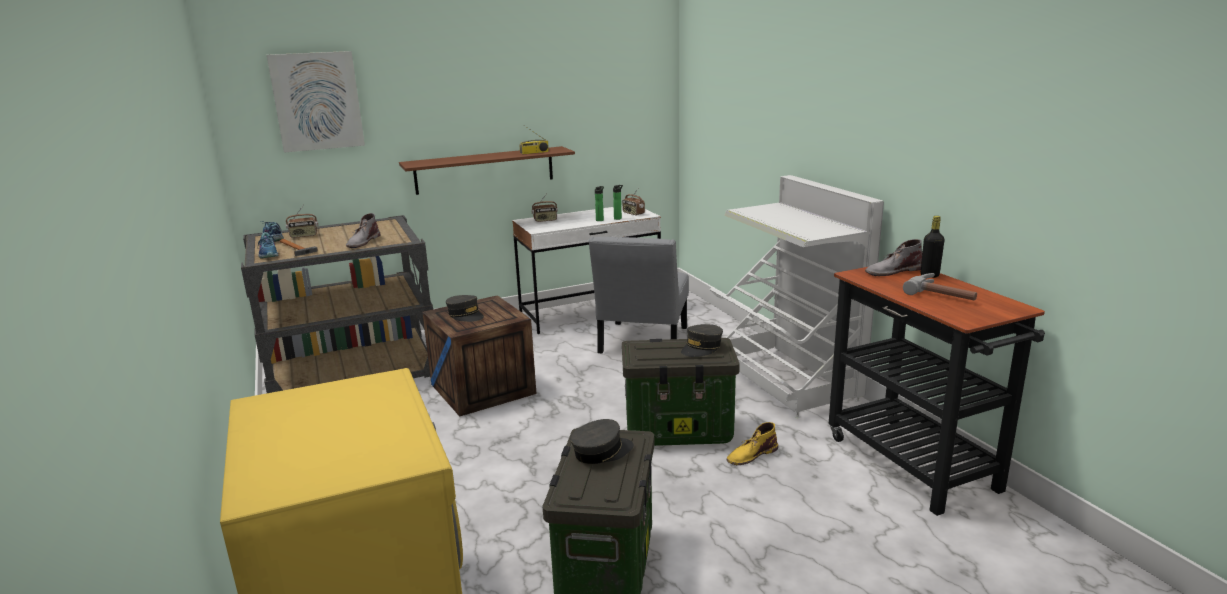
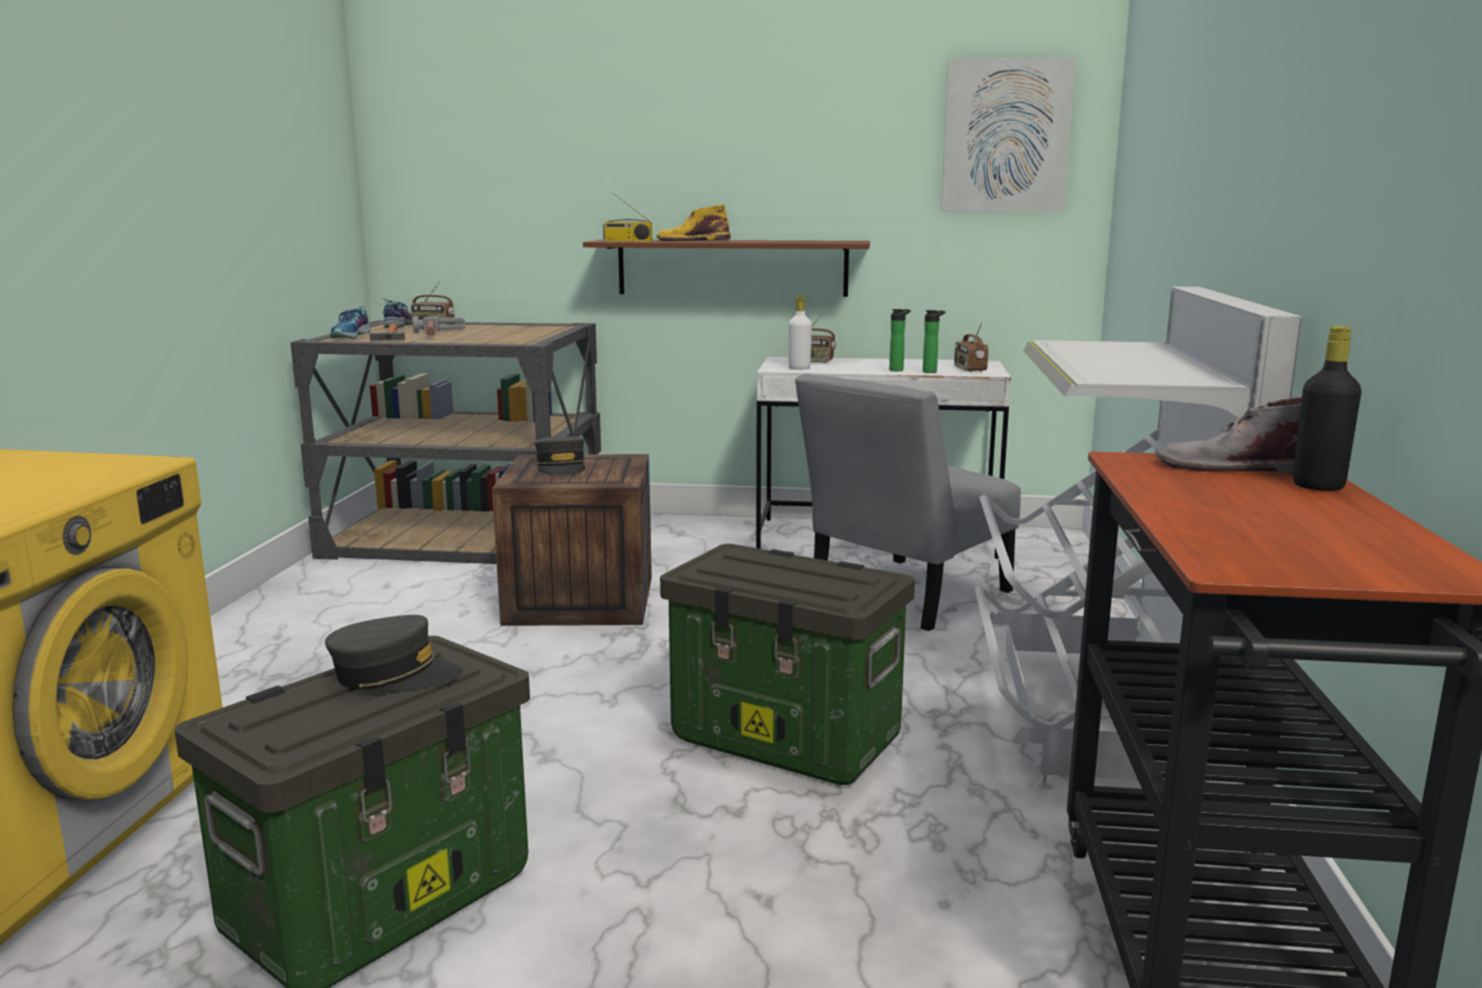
camera: 30 degrees right, 5 degrees down
(317, 101) = (492, 136): picture -> picture (1006, 136)
(363, 241) = (477, 338): grey boot -> none
(534, 152) = (803, 241): radio -> radio (627, 241)
(548, 227) = (799, 368): none -> white bottle
(701, 348) = (832, 578): grey cap -> none
(751, 455) = (864, 821): yellow boot -> yellow boot (692, 240)
(943, 294) = (1280, 518): hammer -> hammer (440, 335)

